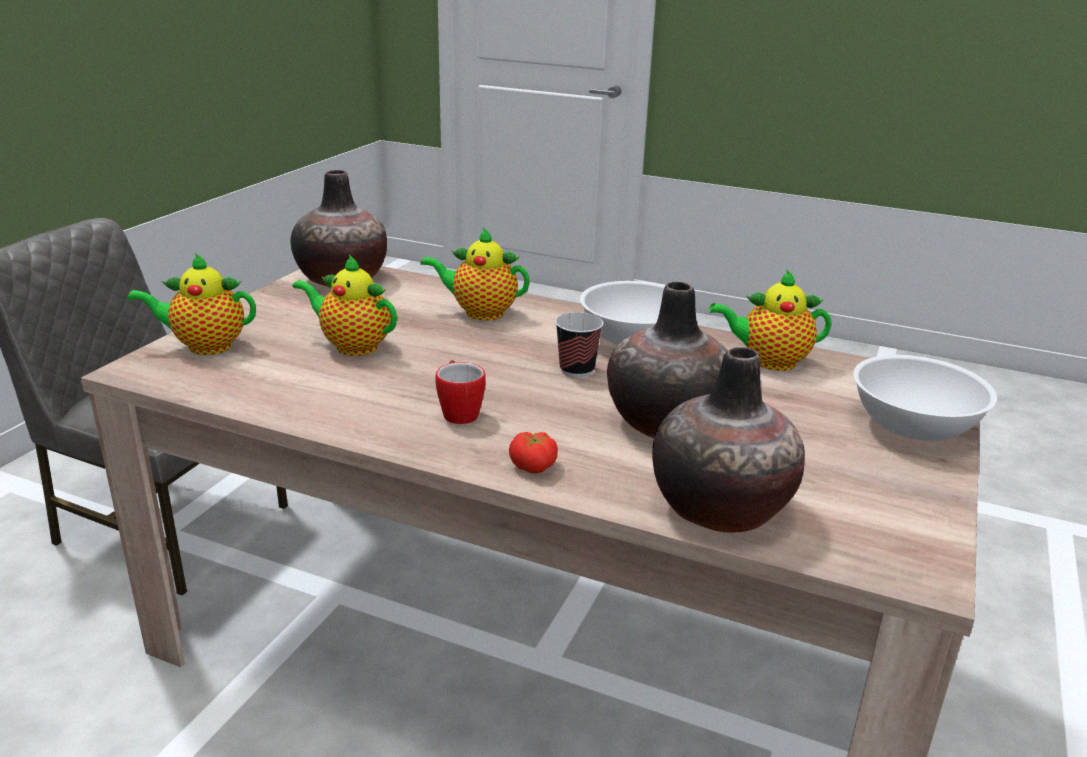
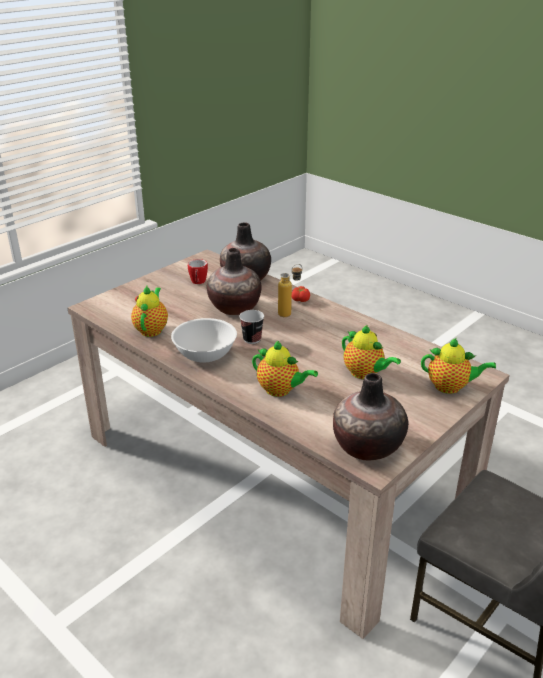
camera: 160 degrees left, 5 degrees up
(459, 412) = (320, 326): mug -> mug (198, 282)
(538, 429) = (289, 313): none -> bottle
(769, 361) = (152, 329): teapot -> teapot turned 105 degrees counterclockwise
(913, 427) = (137, 292): white bowl -> none

